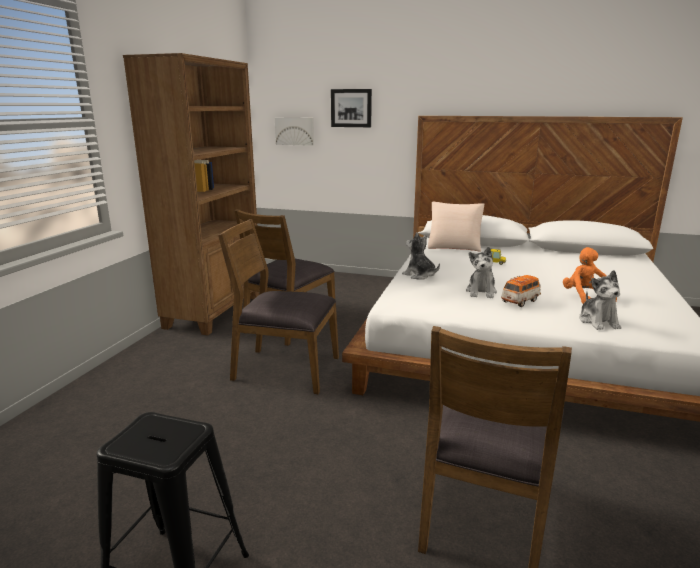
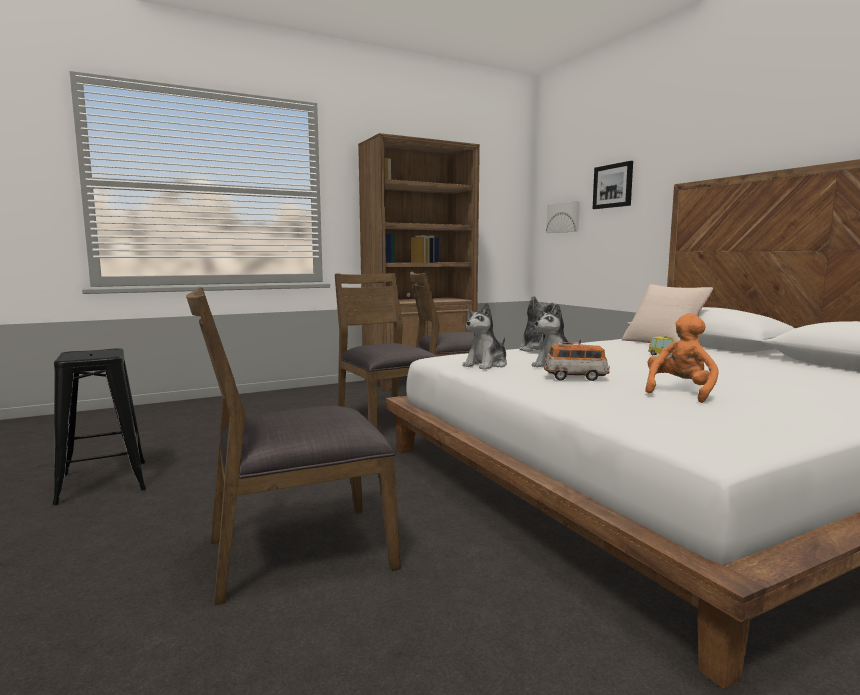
camera: 45 degrees right, 10 degrees down
(598, 321) = (614, 405): plush toy -> plush toy (486, 365)

